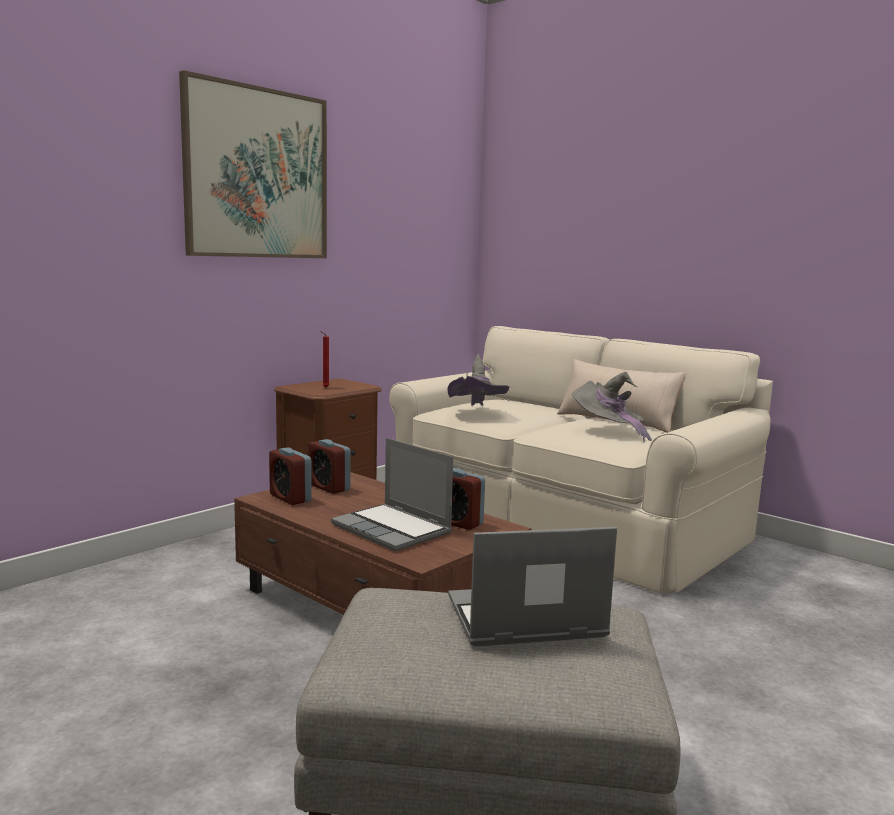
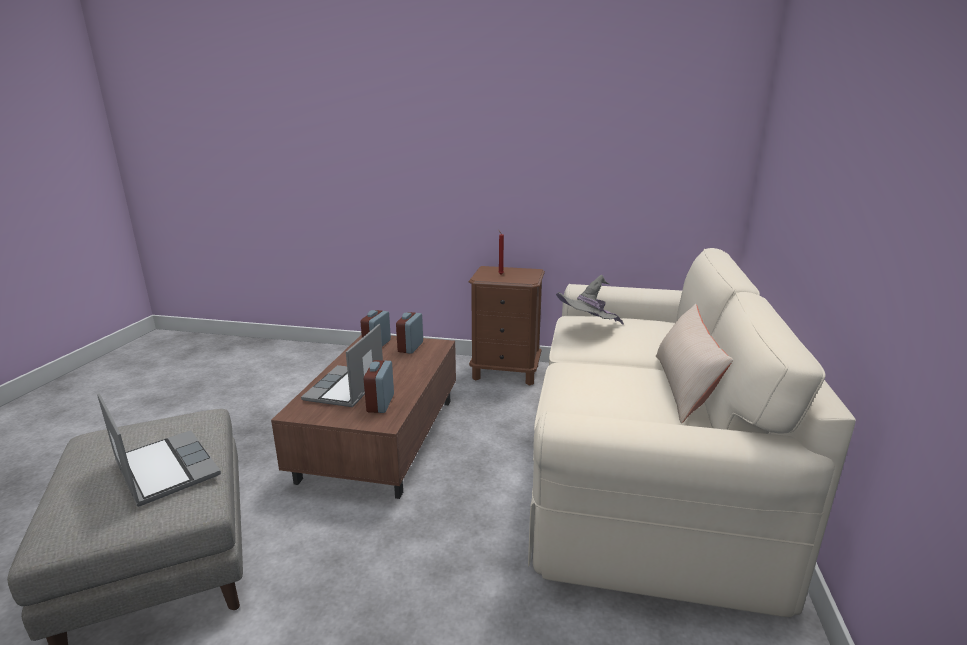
camera: 60 degrees right, 10 degrees up
(257, 174) = (473, 102): picture -> none
(608, 432) = (620, 392): grey hat -> none

